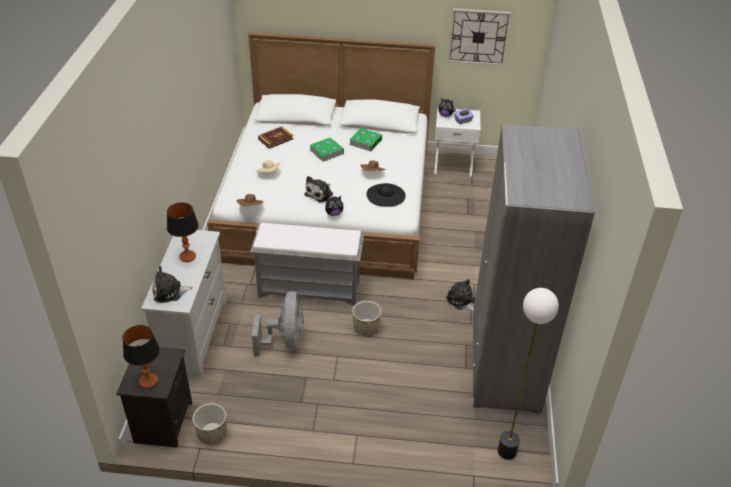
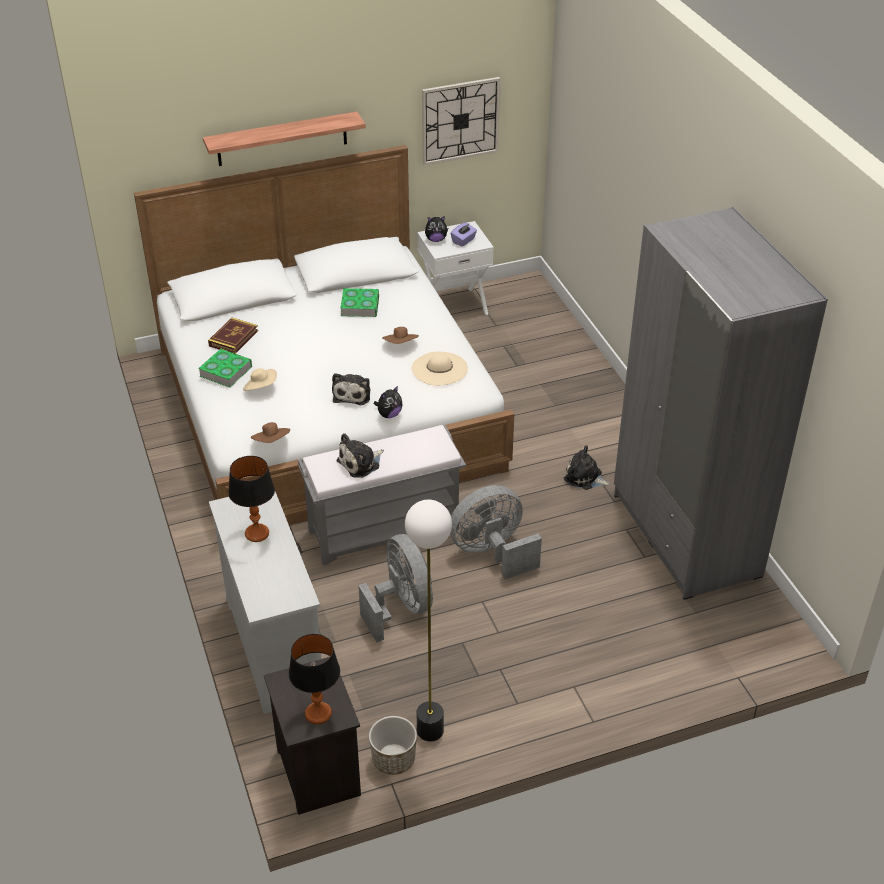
camera: 25 degrees left, 0 degrees up
(170, 292) = (271, 587): plush toy -> plush toy (361, 463)
(326, 152) = (318, 335): book -> book (226, 371)
(350, 20) = (282, 139): none -> shelf
(366, 327) = (492, 553): planter -> grey fan
(385, 195) = (439, 369): black hat -> beige hat
(507, 451) = (755, 635): floor lamp -> floor lamp (430, 730)

